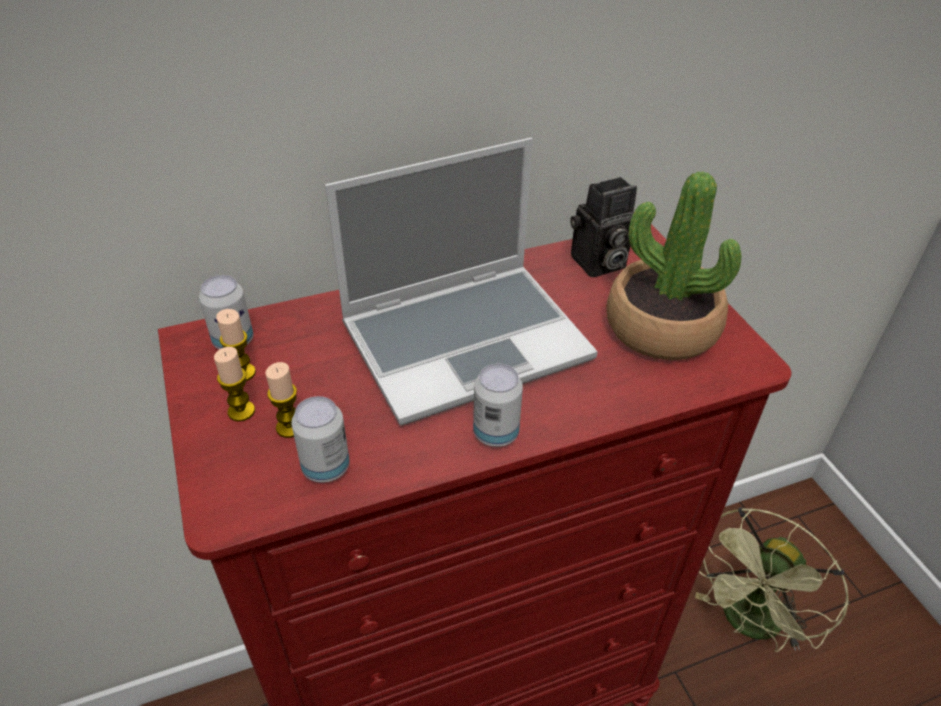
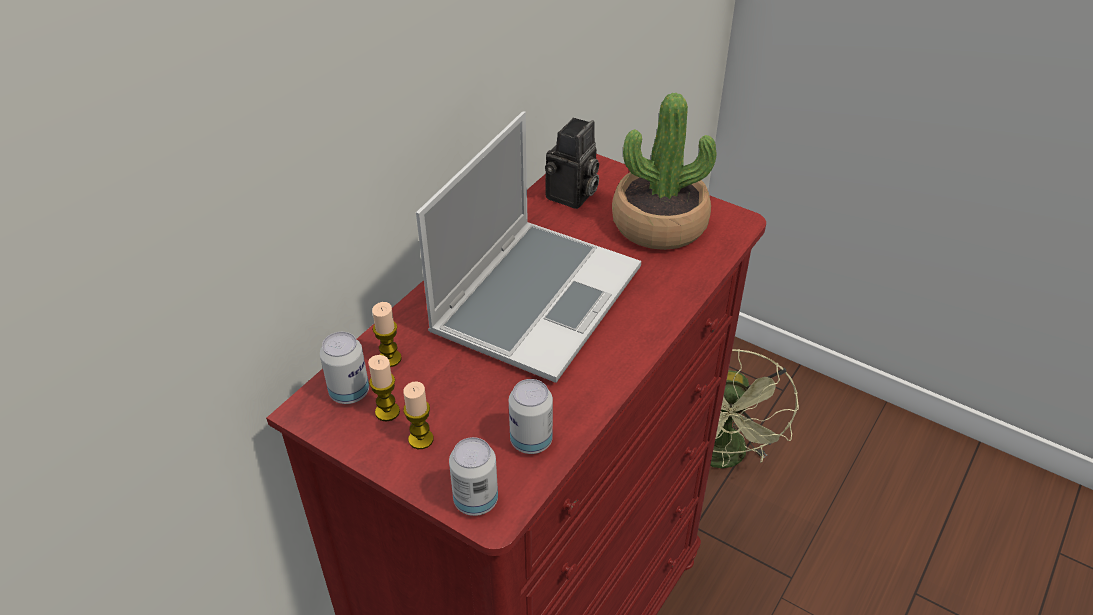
camera: 35 degrees left, 0 degrees up
(290, 427) = (472, 429): candle -> candle (389, 358)
(496, 433) = (623, 353): can -> can (475, 500)

